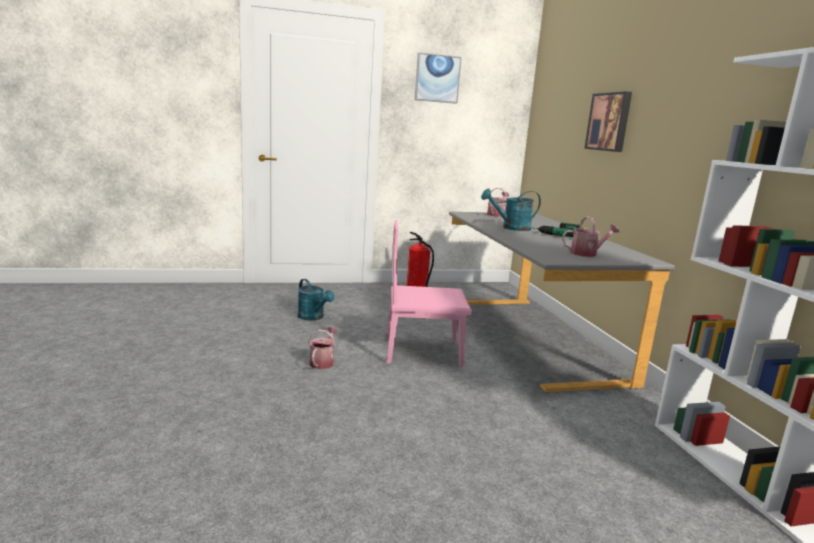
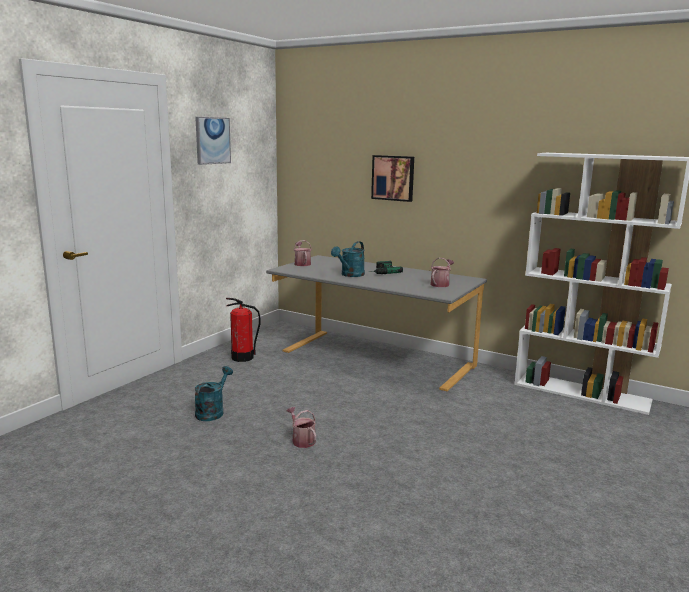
camera: 45 degrees left, 0 degrees up
(313, 317) = (212, 411): turquoise watering can -> turquoise watering can turned 75 degrees counterclockwise
(423, 352) = (342, 399): pink chair -> none

